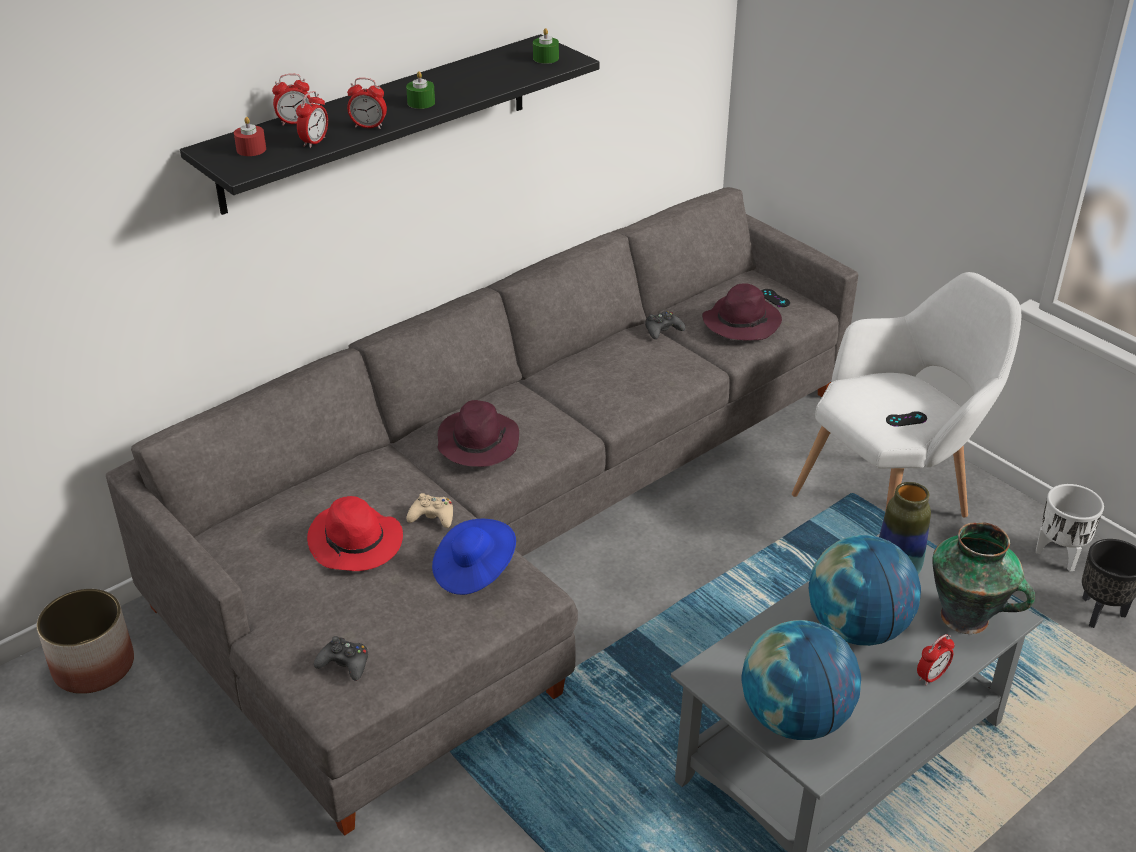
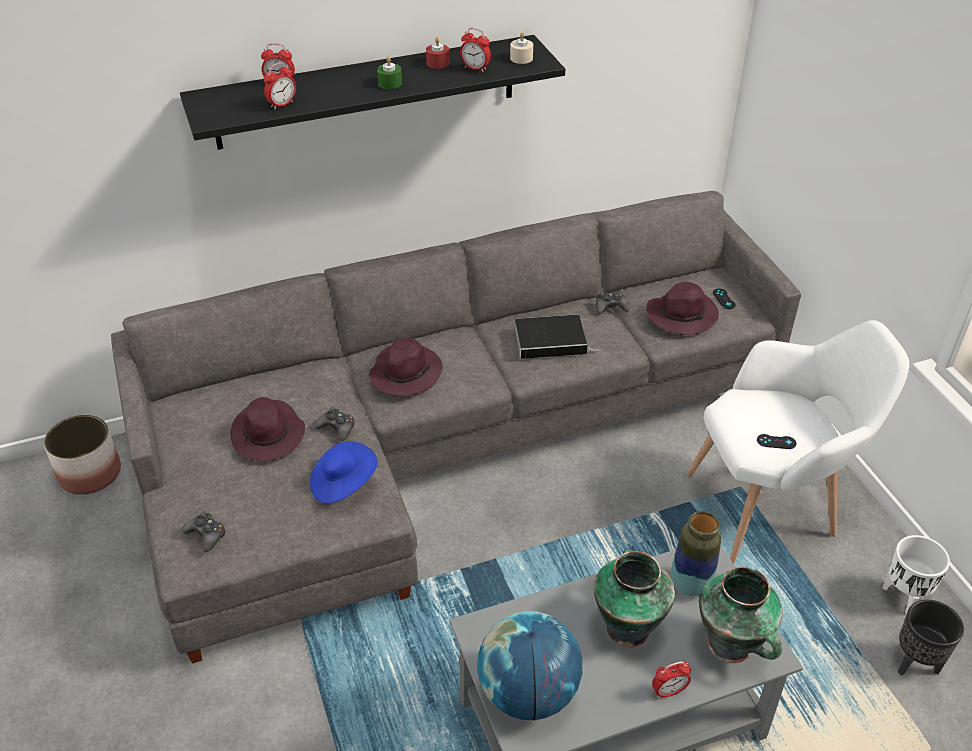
camera: 20 degrees right, 5 degrees up
(251, 149) = (230, 102): red candle -> red candle (438, 63)
(356, 543) = (268, 435): red hat -> purple hat
(368, 126) = (333, 98): alarm clock -> alarm clock (475, 68)
(432, 516) = (337, 428): beige game controller -> black game controller
(546, 58) = (521, 58): green candle -> beige candle
(620, 375) = (552, 340): none -> book
(857, 628) = (627, 626): globe -> vase

